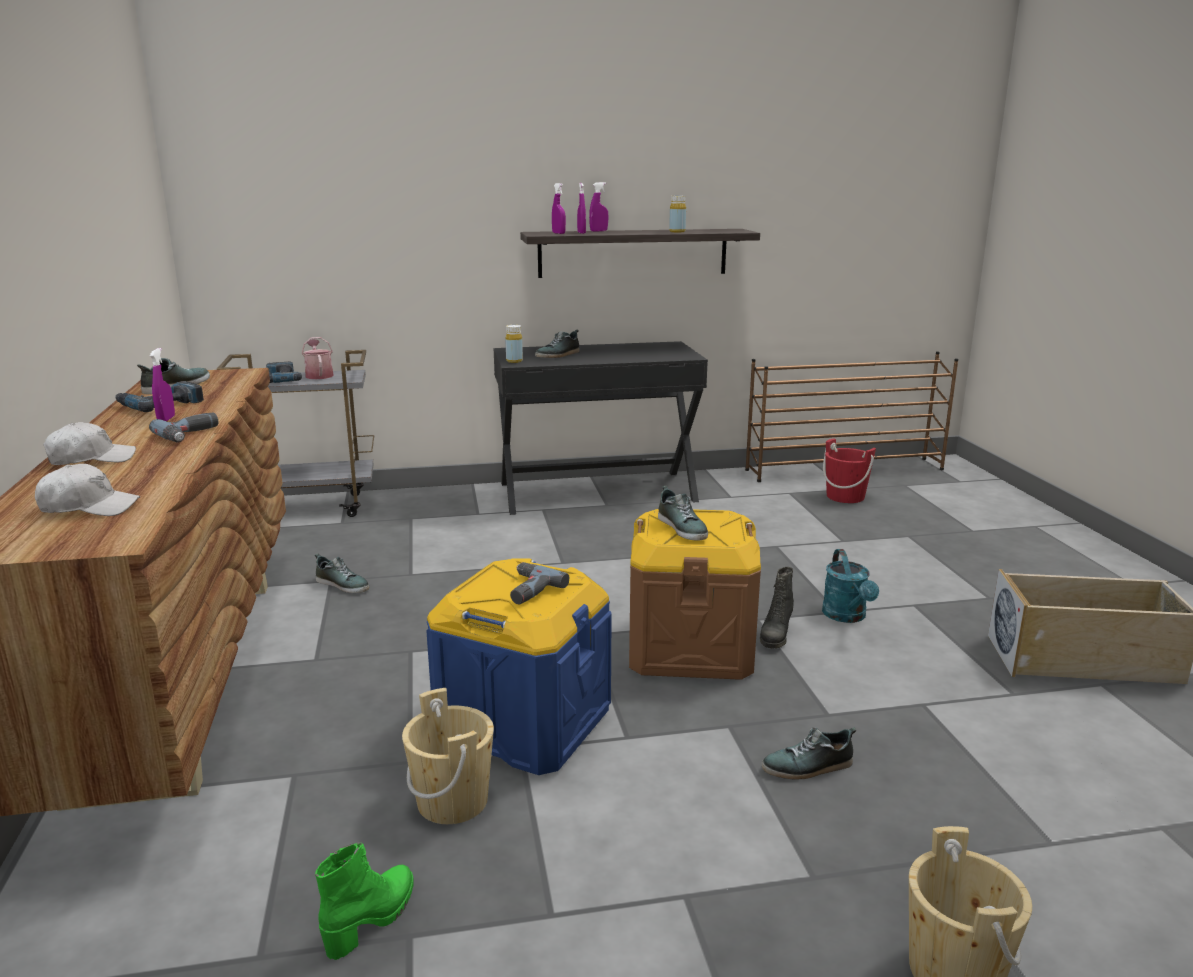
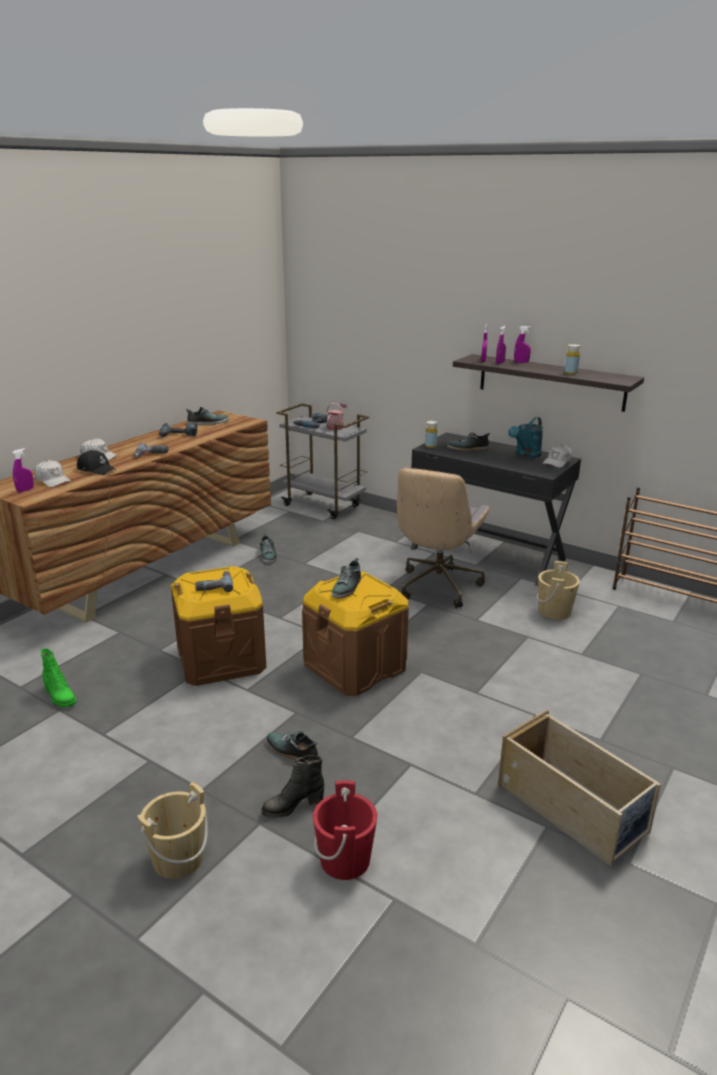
camera: 45 degrees right, 5 degrees up
(139, 473) = (96, 469): none -> black cap
(166, 419) = (162, 443): purple spray bottle -> purple spray bottle (25, 490)
(372, 919) = (59, 697): green boot -> green boot turned 60 degrees clockwise
(452, 801) = (145, 674): beige bucket -> beige bucket (554, 611)
(524, 724) = (221, 659): blue storage box -> brown storage box
(614, 539) = (437, 588): none -> grey office chair
(671, 347) = (557, 462): none -> white cap
(775, 635) = (411, 685): black boot -> black boot (293, 806)
(845, 496) = (657, 626): red bucket -> red bucket (345, 860)
(847, 616) = (475, 698): turquoise watering can -> turquoise watering can (525, 455)

